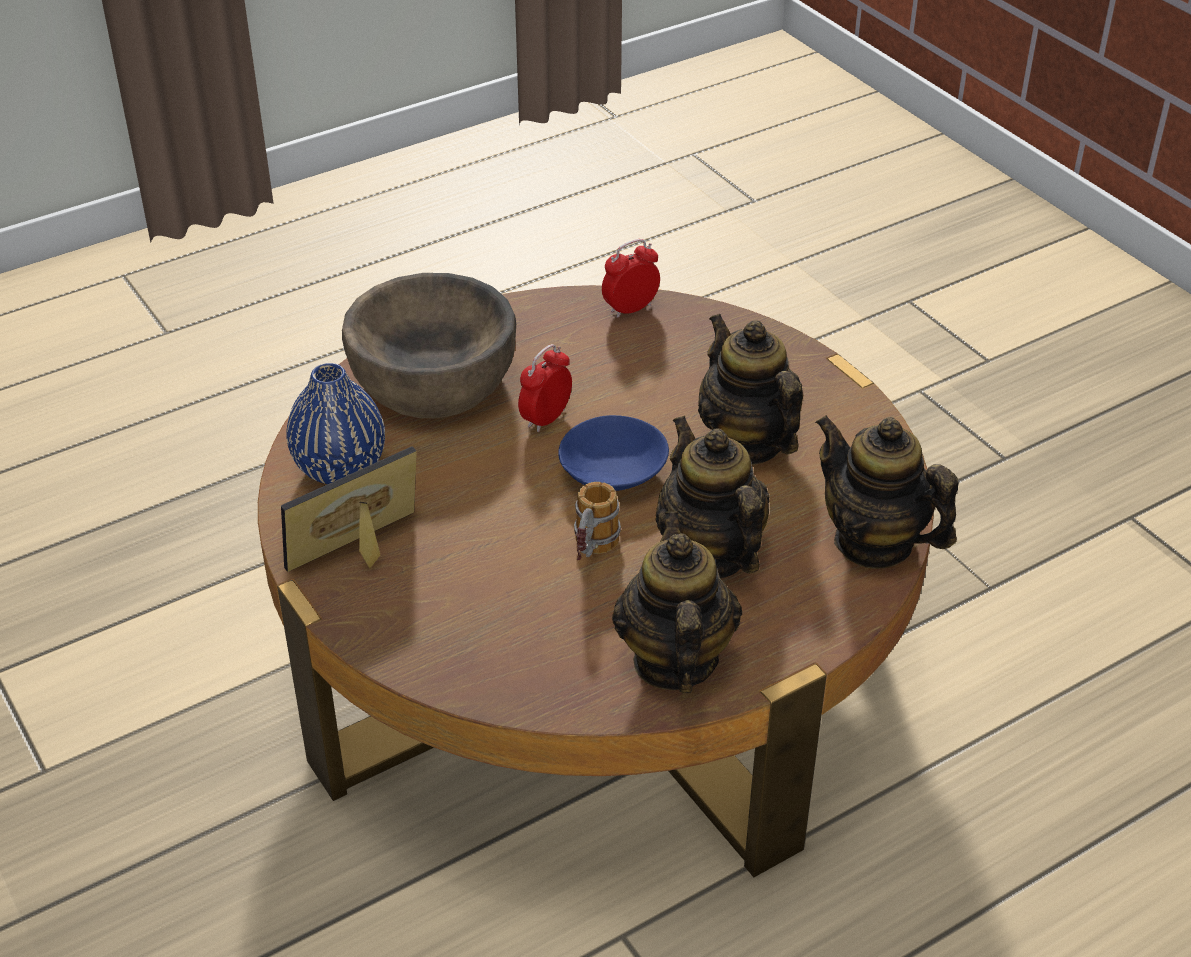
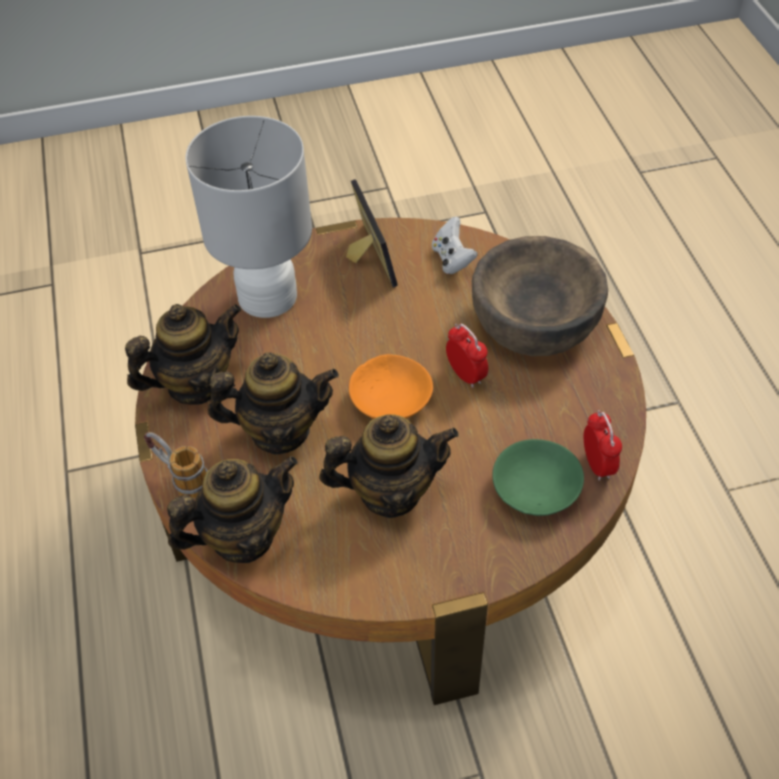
camera: 110 degrees right, 10 degrees up
(340, 468) = (452, 259): blue vase -> white game controller
(475, 636) = (267, 296): none -> grey table lamp
(592, 553) = (311, 367): mug -> mug (180, 478)
(611, 471) = (391, 398): blue bowl -> orange bowl
(674, 661) = (195, 384): teapot -> teapot turned 45 degrees counterclockwise
(684, 344) = (534, 489): none -> green bowl

